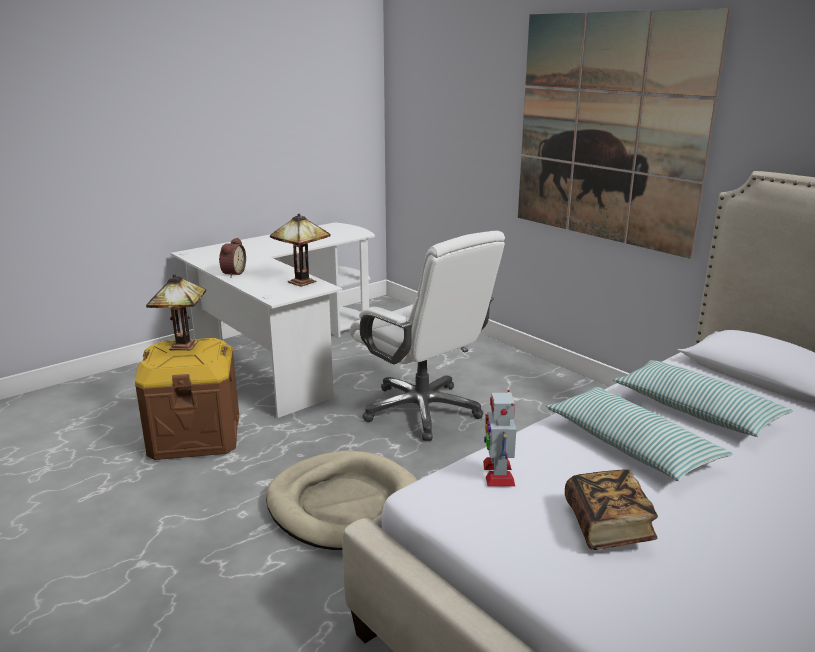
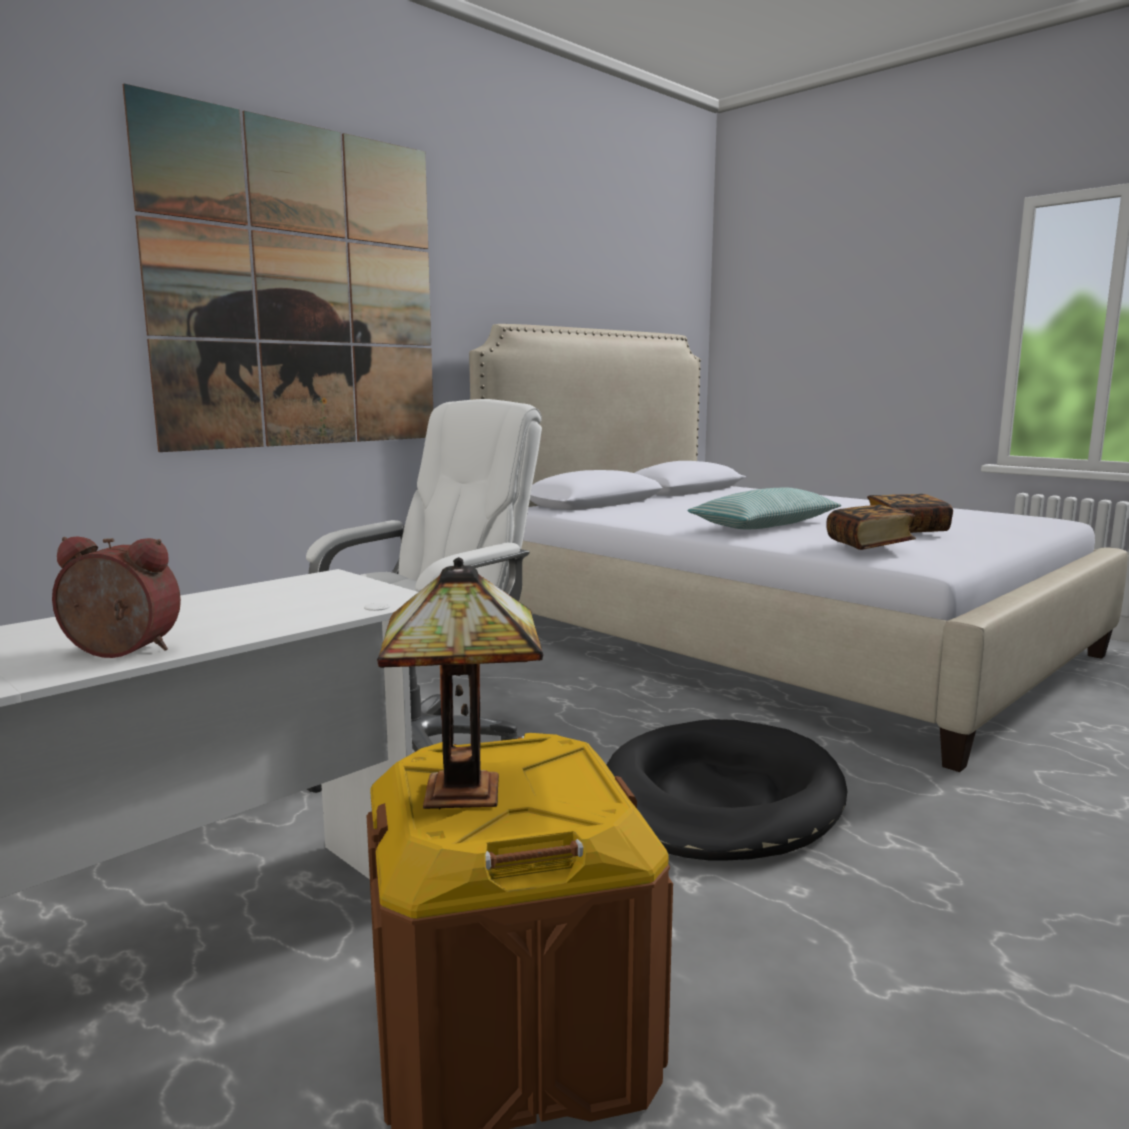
camera: 95 degrees left, 10 degrees down
(302, 281) = (270, 591): table lamp -> none
(345, 505) = (720, 799): beige dog bed -> black dog bed
(498, 473) = (869, 545): toy robot -> book
(696, 410) = (679, 514): pillow -> none

